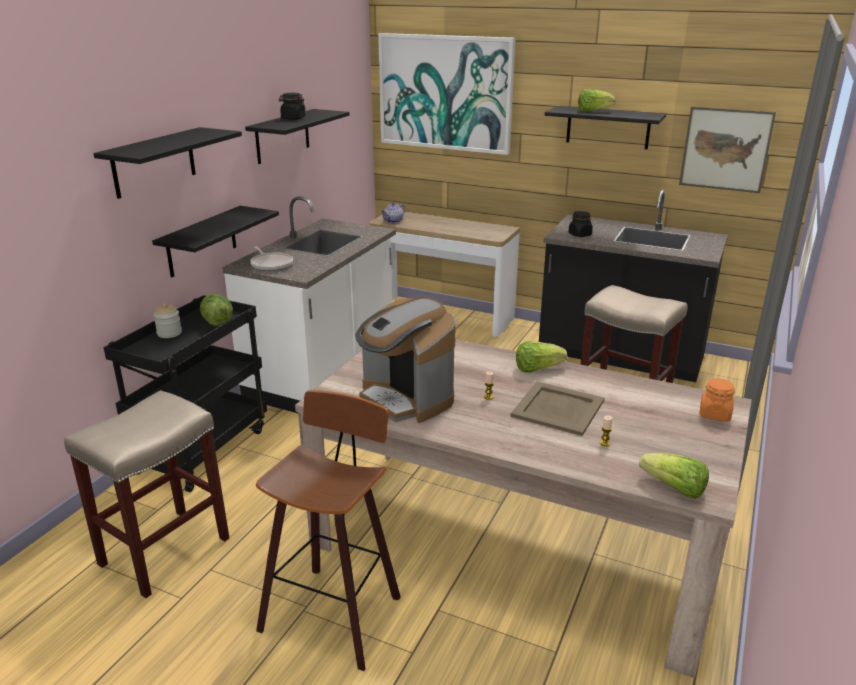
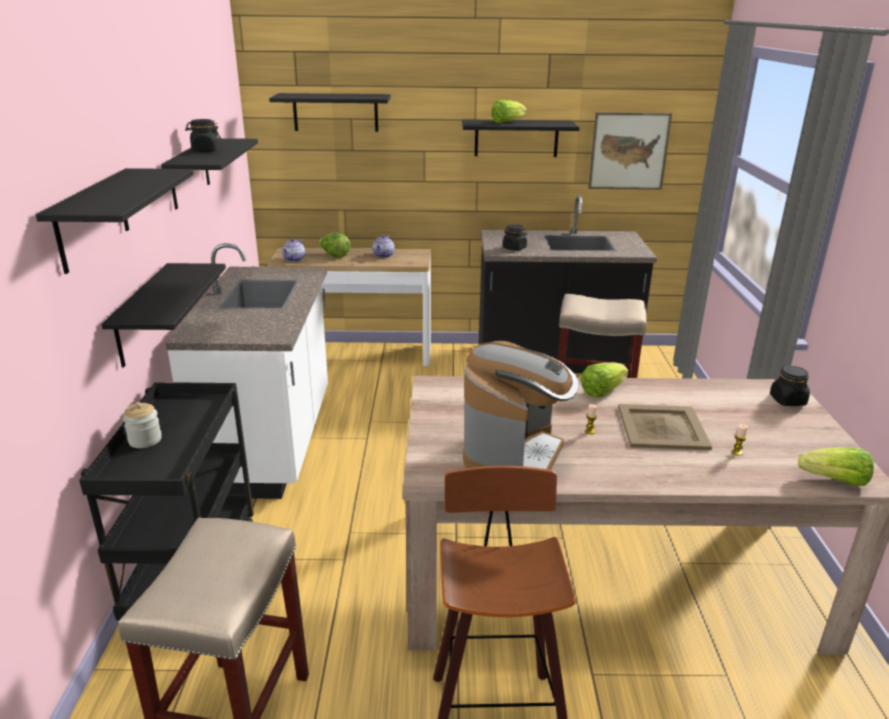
camera: 25 degrees left, 0 degrees up
(217, 322) = (195, 412): lettuce -> lettuce (335, 256)
(271, 264) = (225, 329): frying pan -> none
(406, 399) = (514, 454): coffee machine -> coffee machine turned 90 degrees counterclockwise
(445, 93) = (335, 112): picture -> black shelf
(471, 227) = (384, 255): none -> teapot
(714, 414) = (787, 400): orange jar -> black jar

